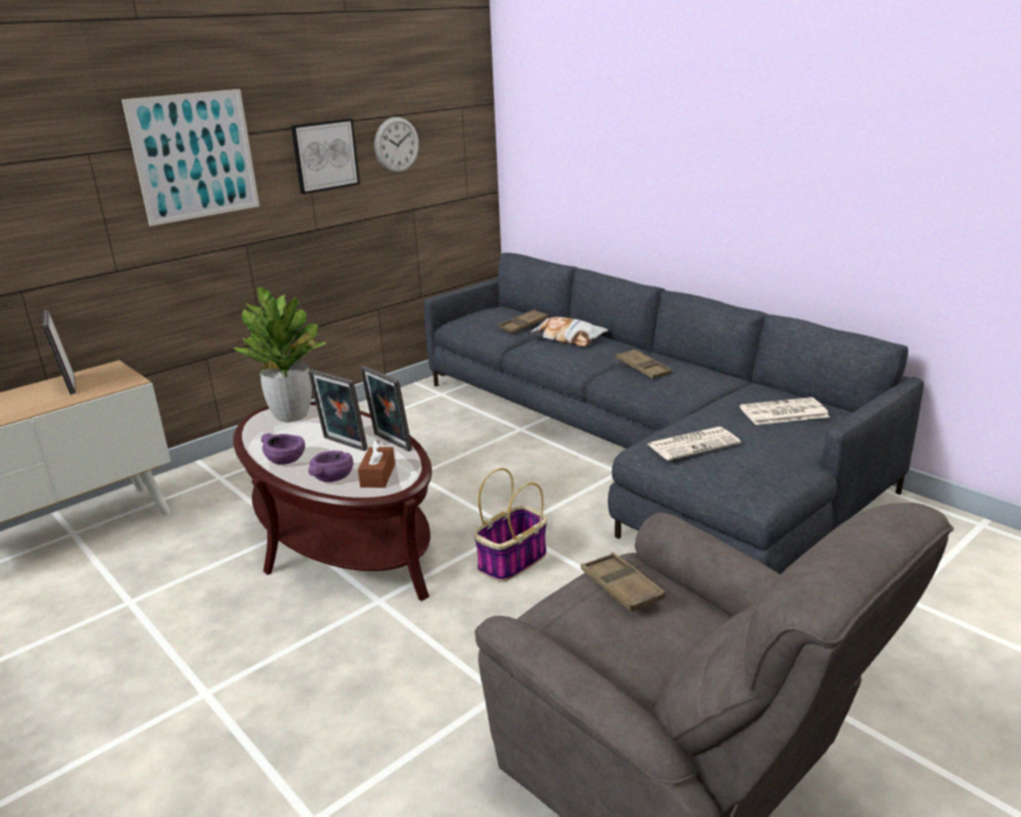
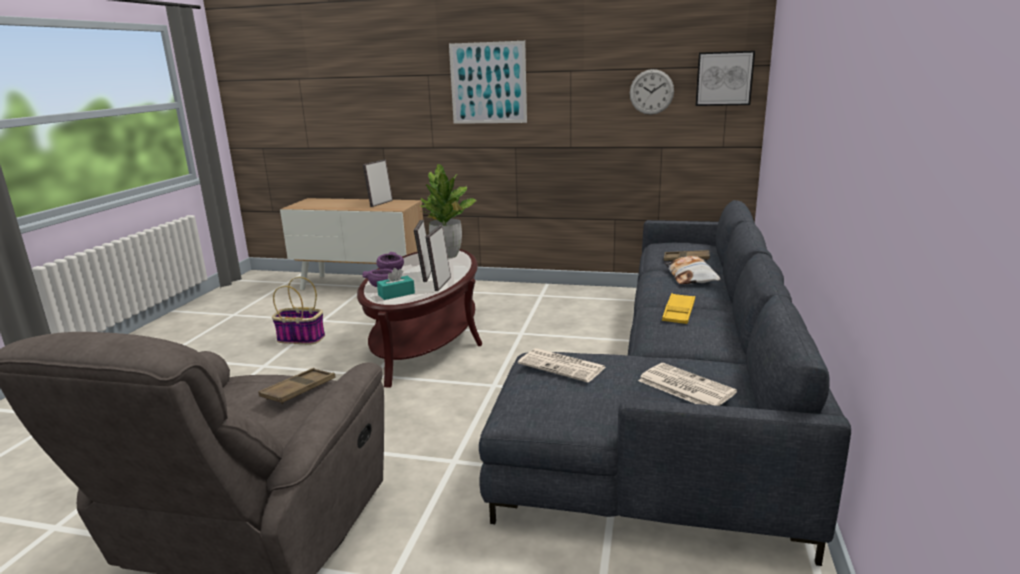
camera: 55 degrees right, 5 degrees down
(324, 155) = (584, 93): picture -> picture (724, 78)
(378, 476) = (396, 294): brown tissue box -> turquoise tissue box
(512, 562) = (454, 399): basket -> basket (300, 338)
(643, 368) = (678, 313): brown tray -> yellow tray

